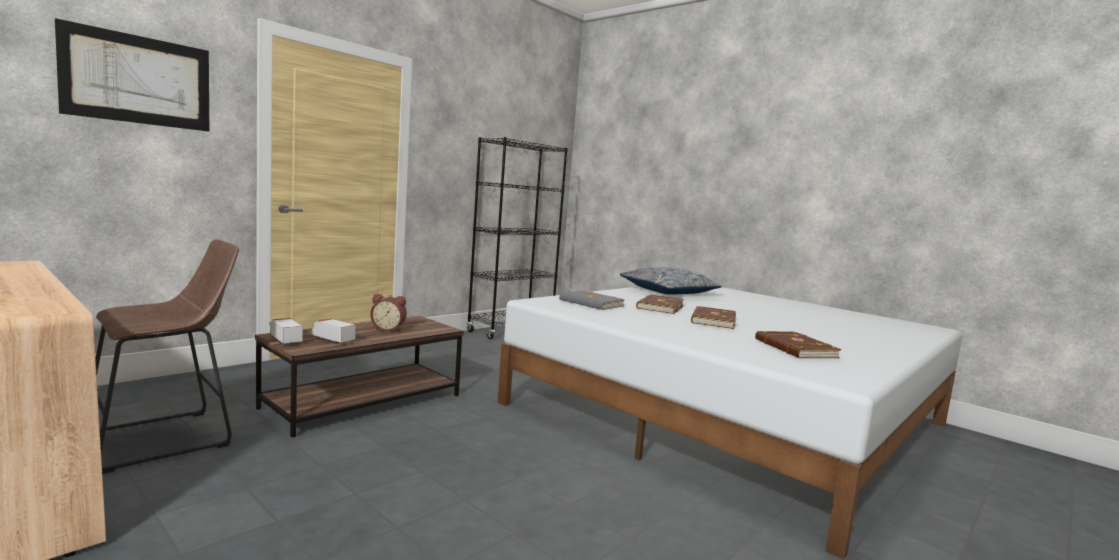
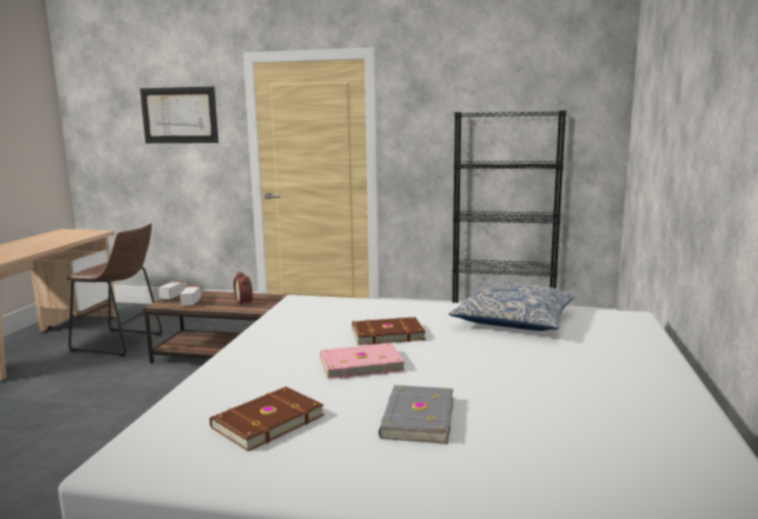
camera: 60 degrees right, 5 degrees up
(591, 303) = (336, 313): grey book -> grey book (416, 418)
(712, 320) = (360, 364): brown book -> pink book

